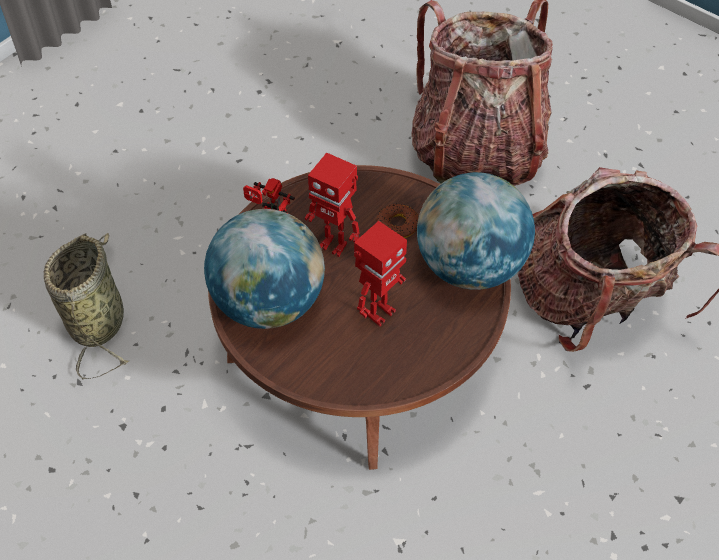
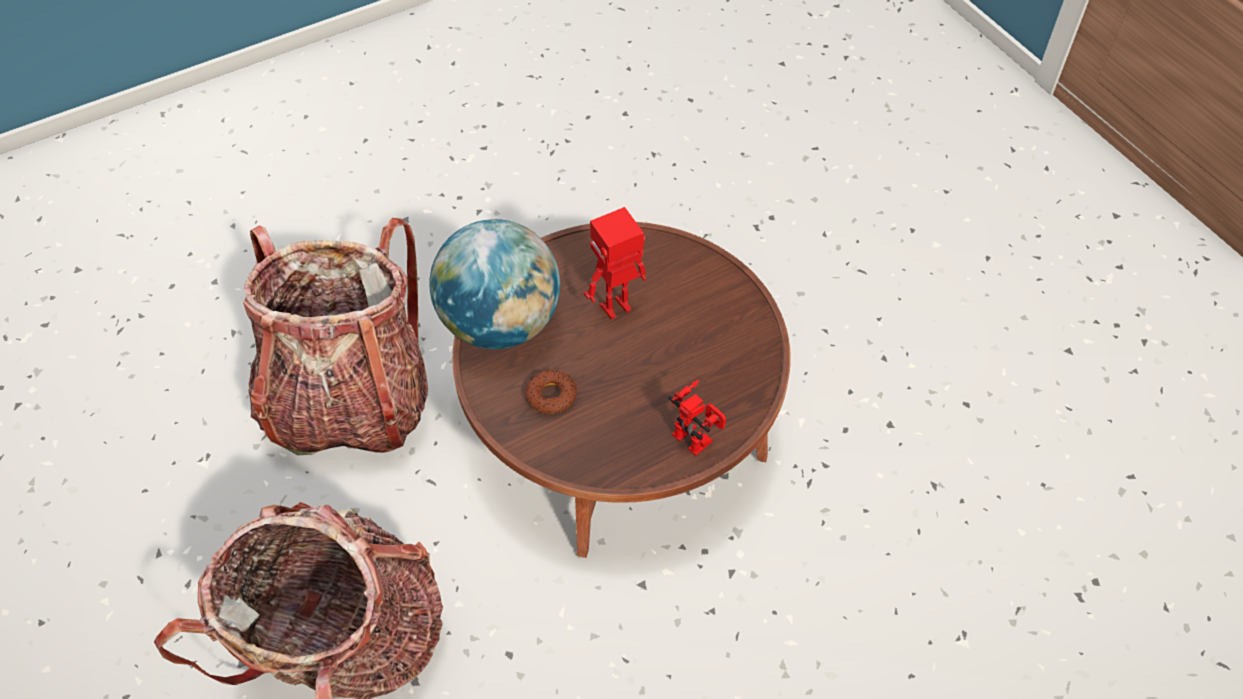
camera: 160 degrees left, 0 degrees up
(98, 319) = (907, 555): basket -> none
(269, 303) = (725, 351): globe -> none
(334, 244) = (632, 394): toy robot -> none

